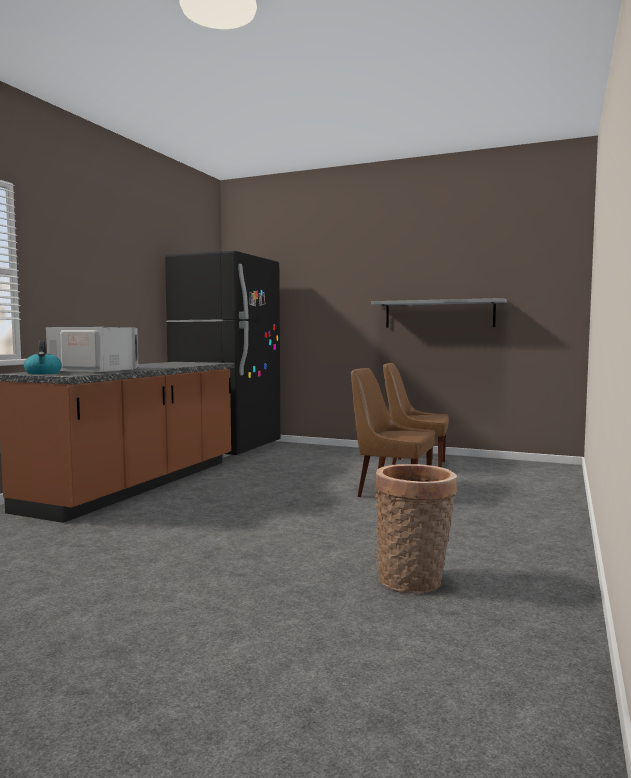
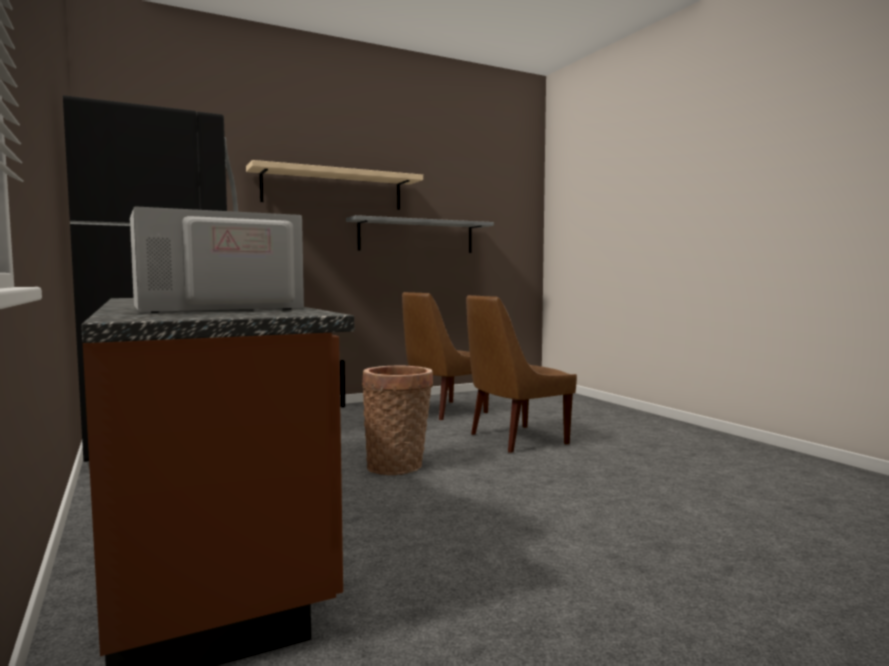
camera: 50 degrees left, 0 degrees up
(43, 373) = (202, 315): kettle -> none
(368, 281) = (333, 189): none -> beige shelf
(414, 581) = (801, 505): basket -> basket (398, 466)

